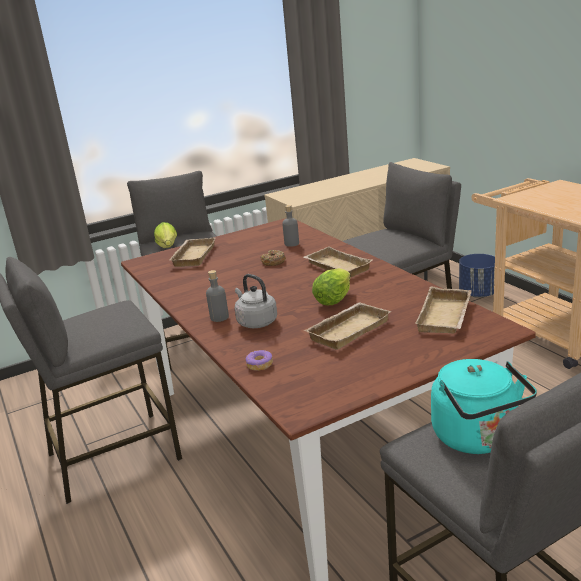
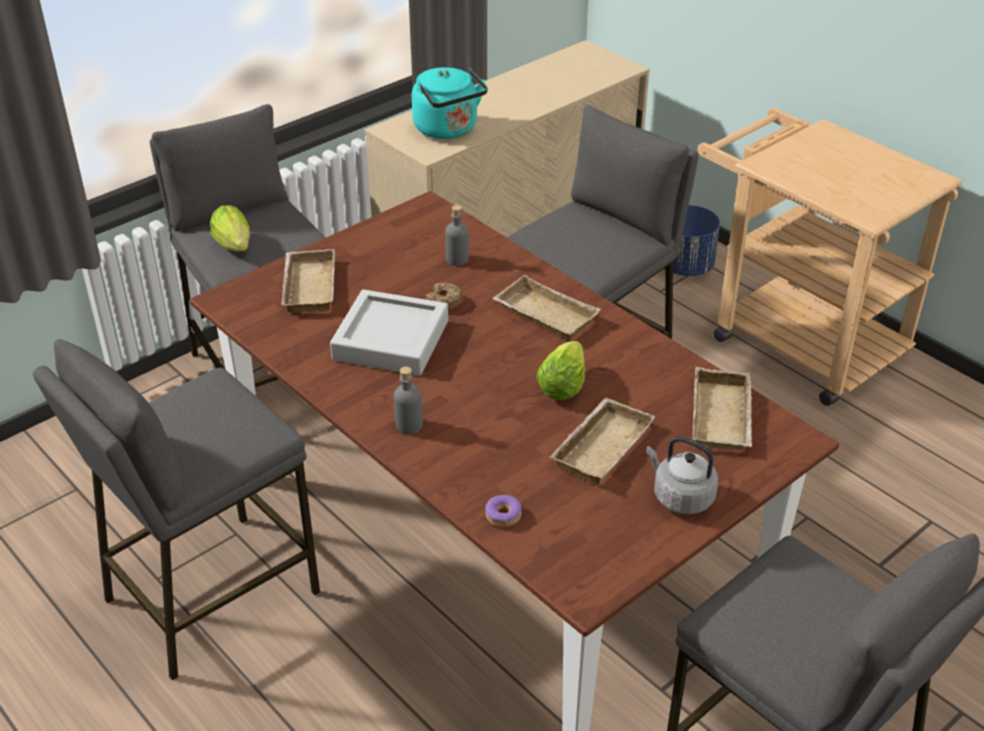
camera: 15 degrees left, 15 degrees up
(230, 278) = (391, 340): none -> grey tray
(255, 322) = (466, 433): grey kettle -> grey kettle (680, 497)
(478, 438) = (792, 606): turquoise kettle -> turquoise kettle (448, 130)

